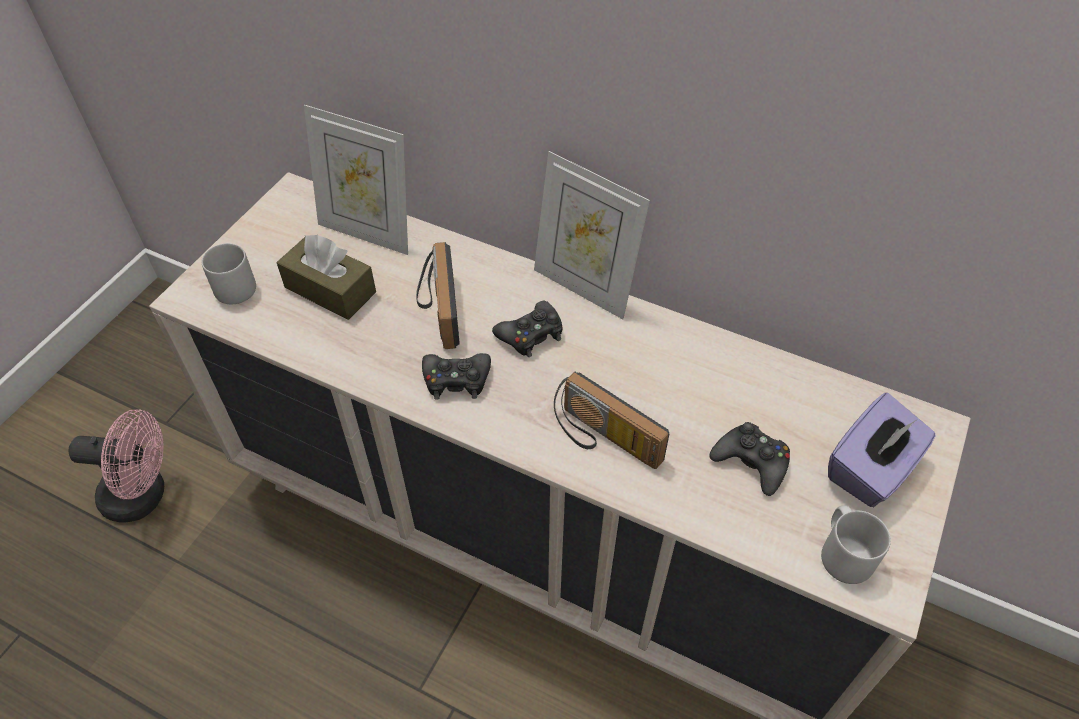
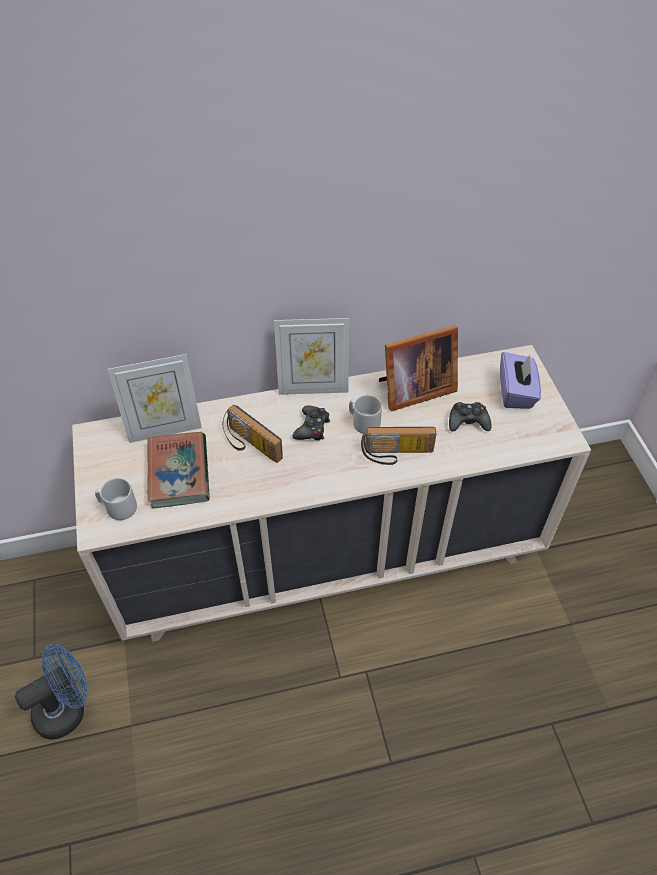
camera: 40 degrees left, 0 degrees up
(144, 496) = (67, 708): pink fan -> blue fan
(330, 290) = (179, 473): brown tissue box -> book
(456, 380) = (299, 473): black game controller -> none
(714, 370) = (413, 390): none -> picture frame
(843, 554) = (537, 435): grey mug -> grey mug (363, 422)

